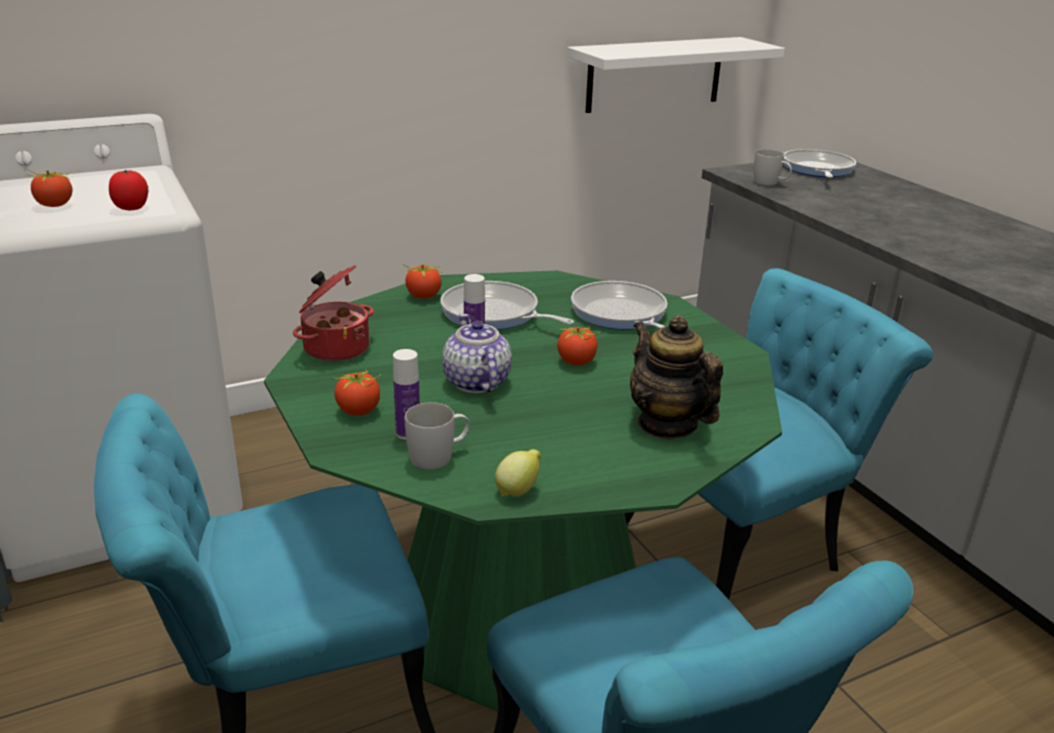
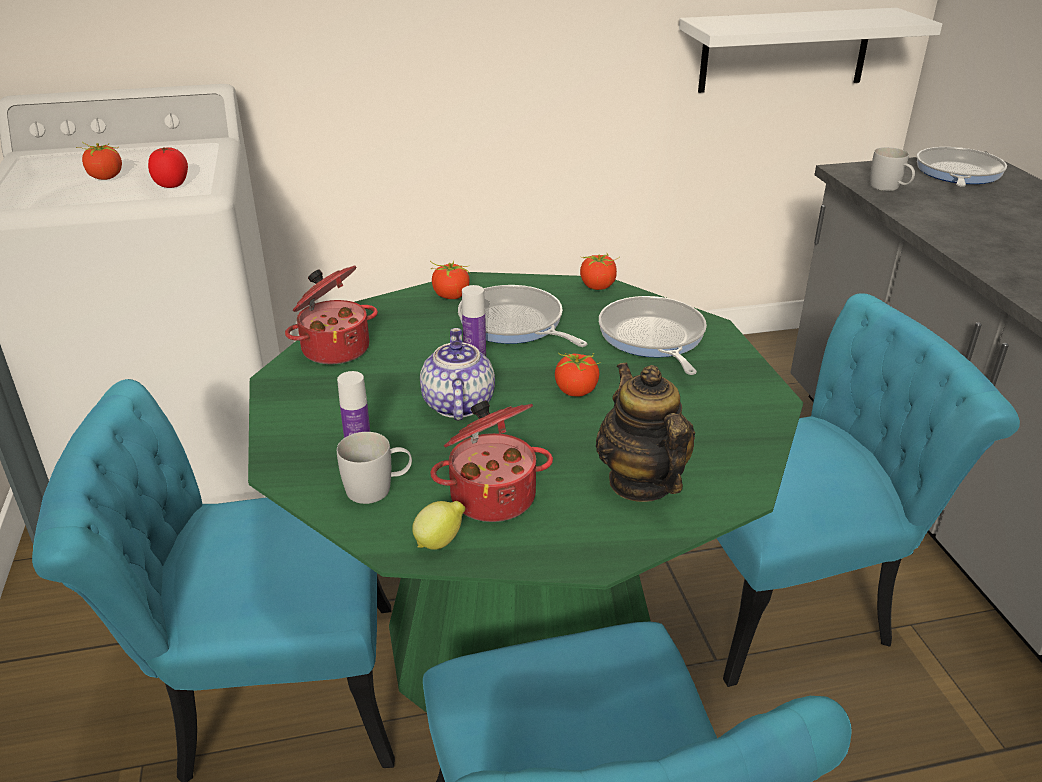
camera: 15 degrees right, 5 degrees up
(359, 410) = (323, 424): tomato -> tomato (598, 286)
(545, 449) = (492, 495): none -> cooking pot

